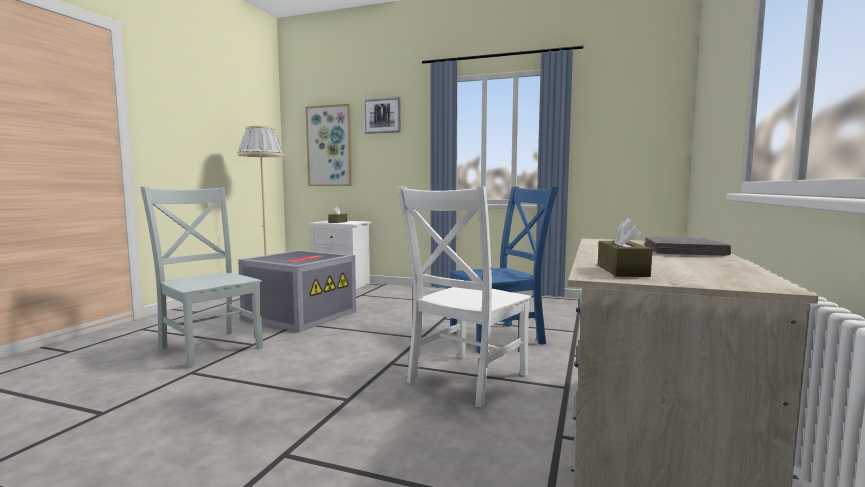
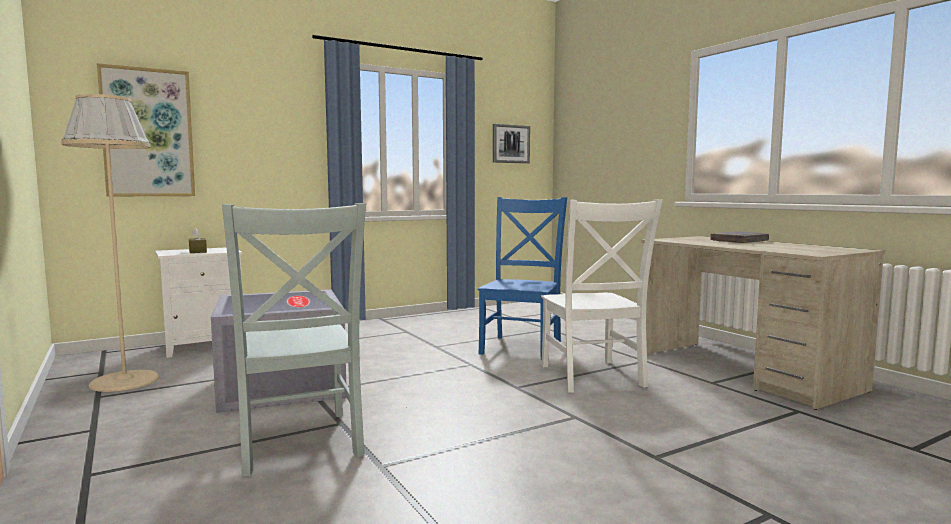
camera: 50 degrees left, 0 degrees up
(210, 347) = (298, 444): grey chair -> grey chair turned 105 degrees counterclockwise
(382, 115) = (244, 97): picture -> picture (510, 144)
(622, 271) = (801, 251): brown tissue box -> none

